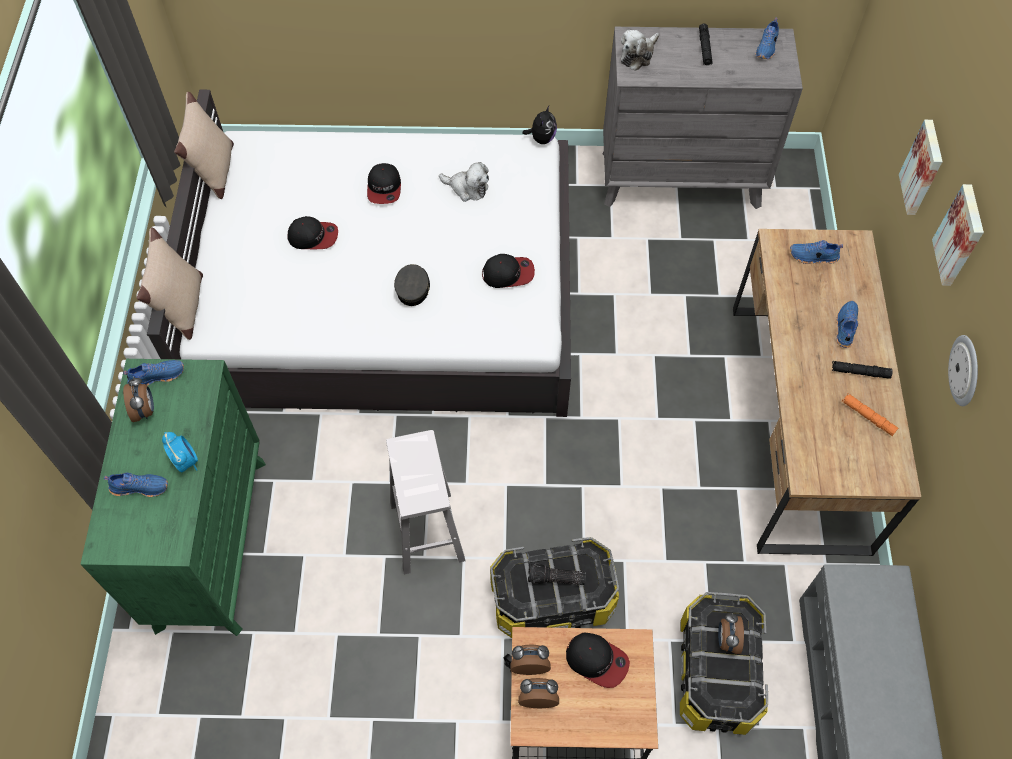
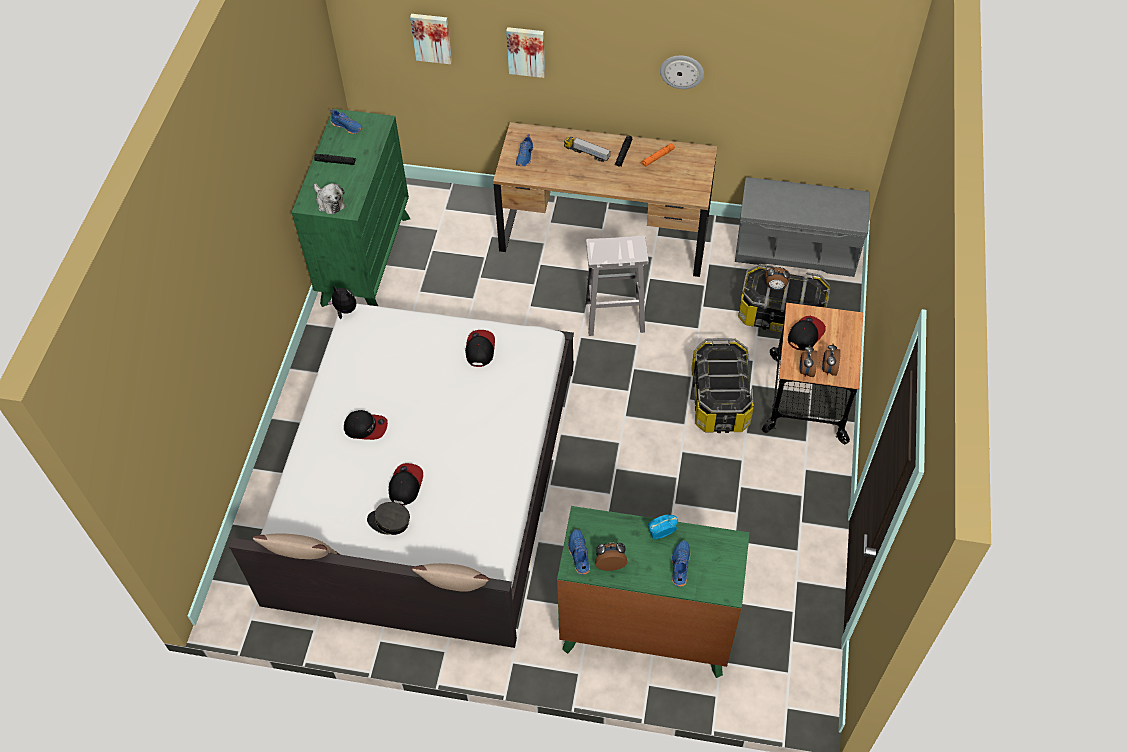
camera: 80 degrees left, 5 degrees down
(413, 288) = (479, 415): grey cap -> grey cap (389, 522)
(426, 530) = (656, 473): white stool -> white stool (613, 316)
(467, 188) = (384, 367): plush toy -> none
(555, 579) = (724, 374): flashlight -> none
(680, 179) = (366, 259): grey dresser -> green dresser
(845, 327) = (586, 153): blue shoe -> toy truck
(961, 236) = (605, 36): picture -> picture (432, 37)

